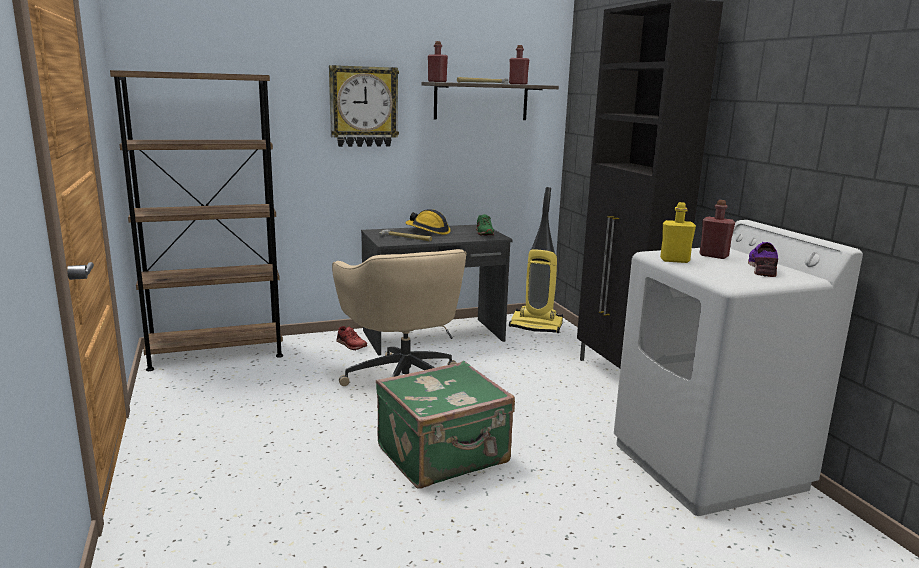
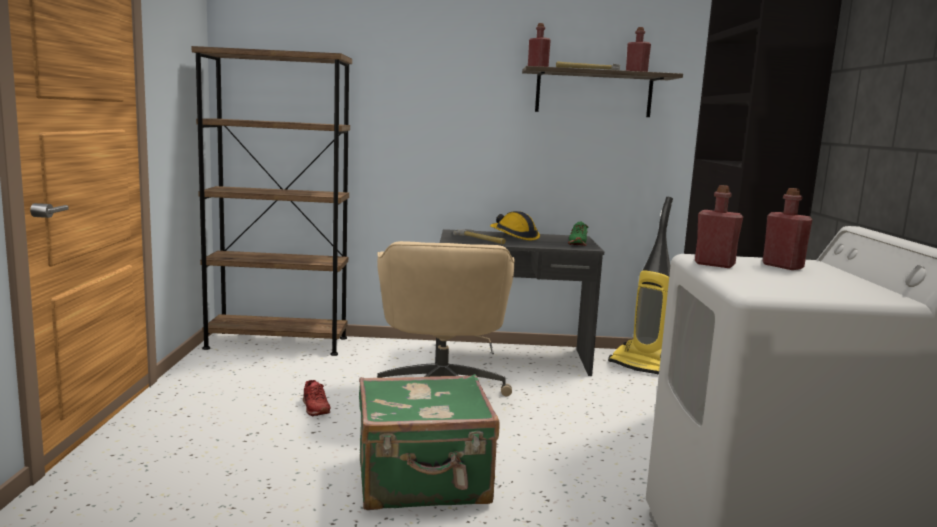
camera: 20 degrees right, 5 degrees down
(351, 345) = (414, 354): red shoe -> red shoe (315, 407)
(363, 107) = (455, 95): wall clock -> none
(674, 260) = (714, 264): yellow bottle -> red bottle
(763, 268) = (836, 284): purple shoe -> none

